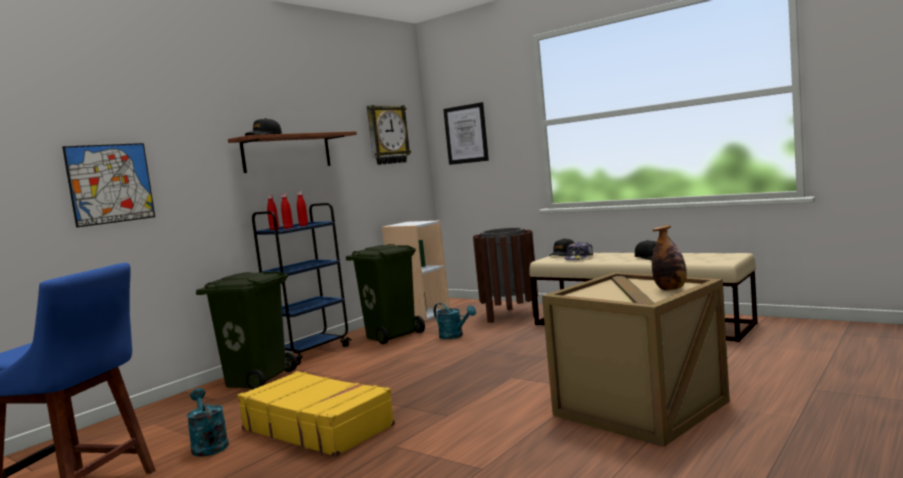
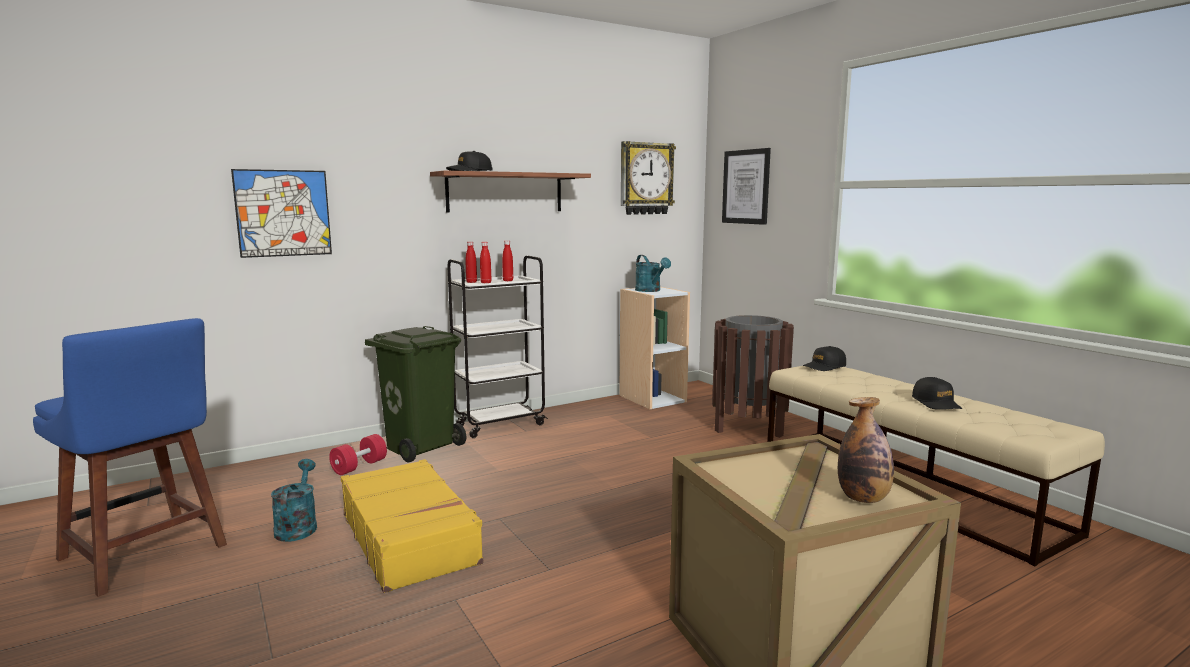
camera: 20 degrees right, 5 degrees up
(215, 402) = (359, 466): none -> red dumbbell
(312, 353) = (500, 425): blue cart -> white cart
(392, 335) = (597, 421): green trash can -> none
(454, 336) = (661, 442): turquoise watering can -> turquoise watering can (650, 290)
(579, 258) = (838, 379): cap -> none

